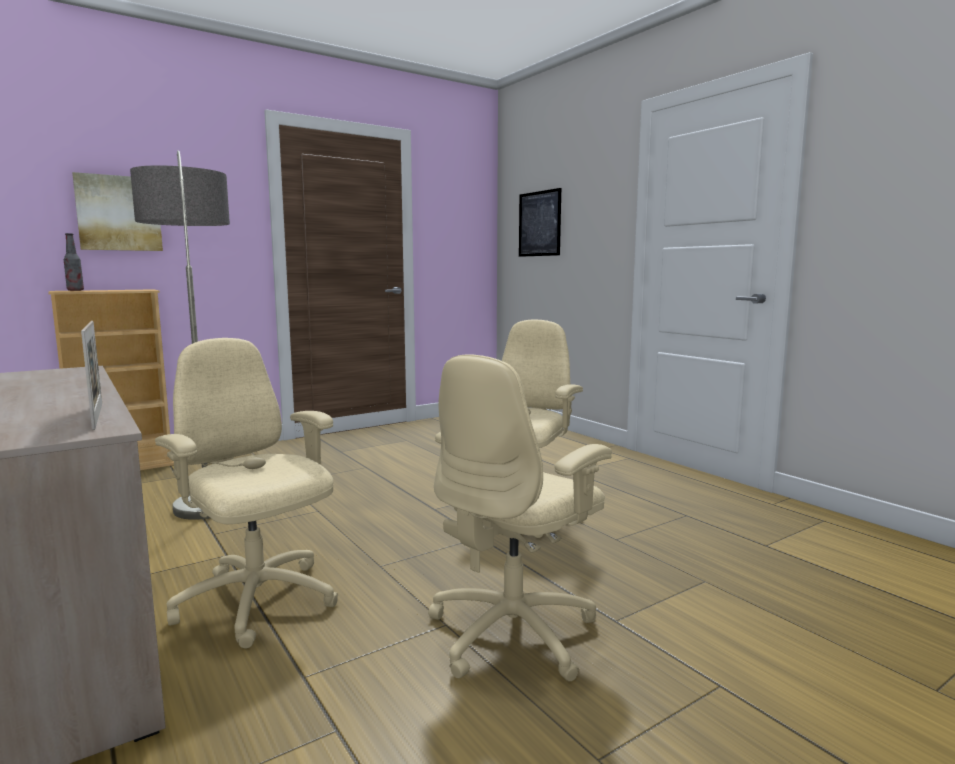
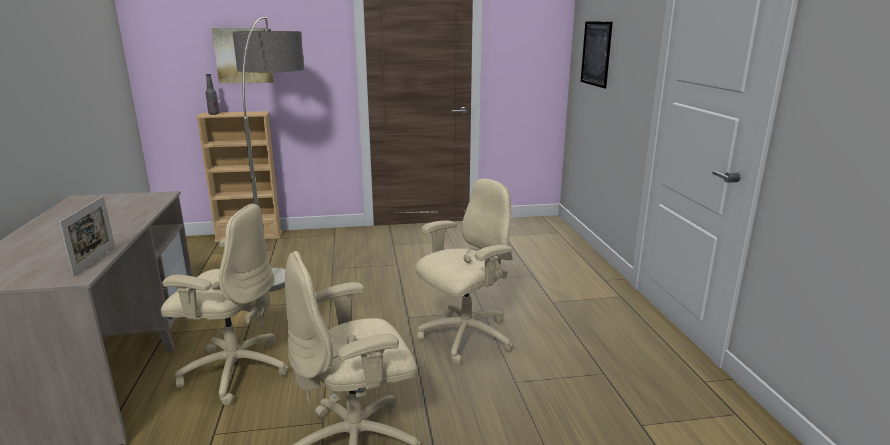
camera: 25 degrees right, 10 degrees up
(257, 603) = (234, 370): beige office chair -> beige office chair turned 120 degrees clockwise

